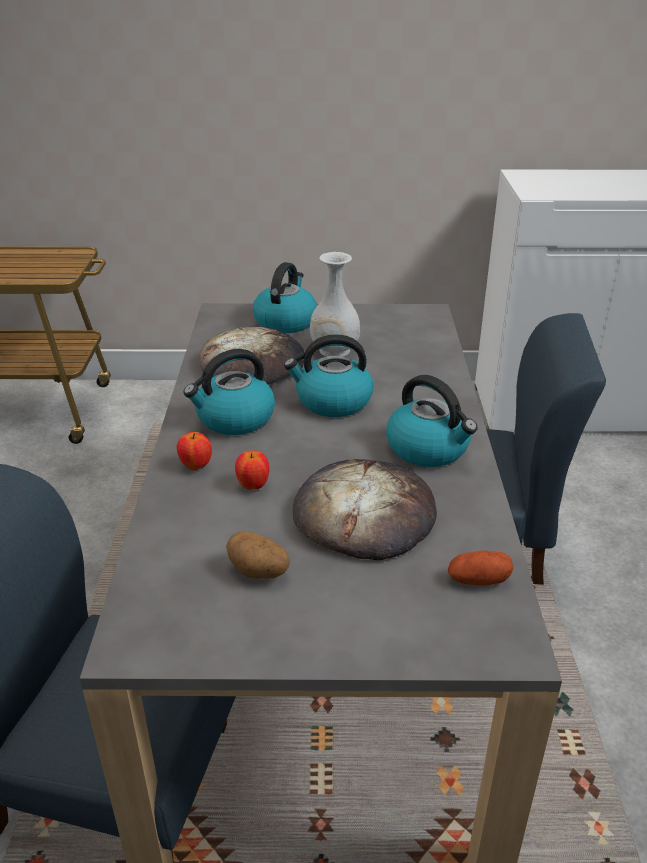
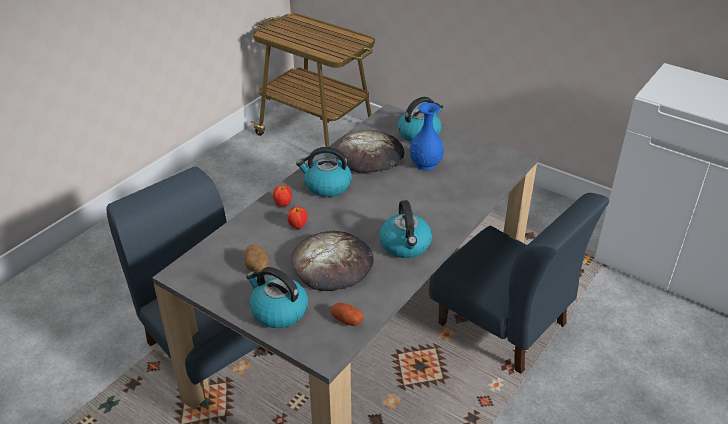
camera: 35 degrees right, 5 degrees up
(332, 402) = (387, 196): kettle -> kettle (278, 311)
(334, 350) = (425, 164): white vase -> blue vase

